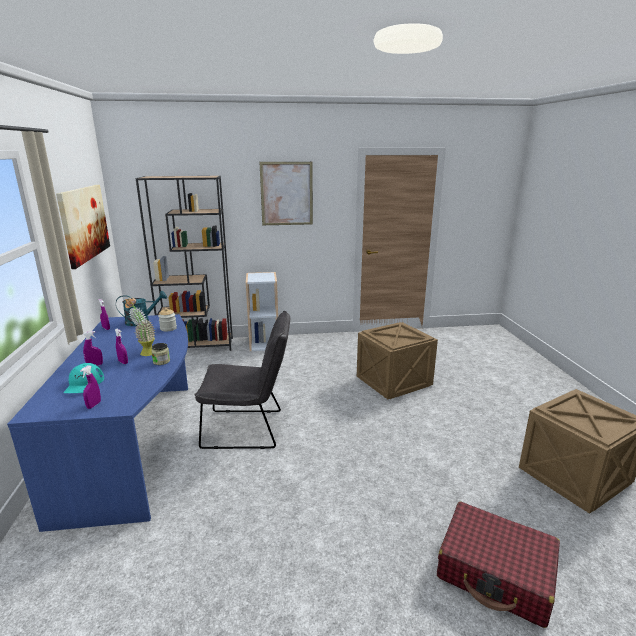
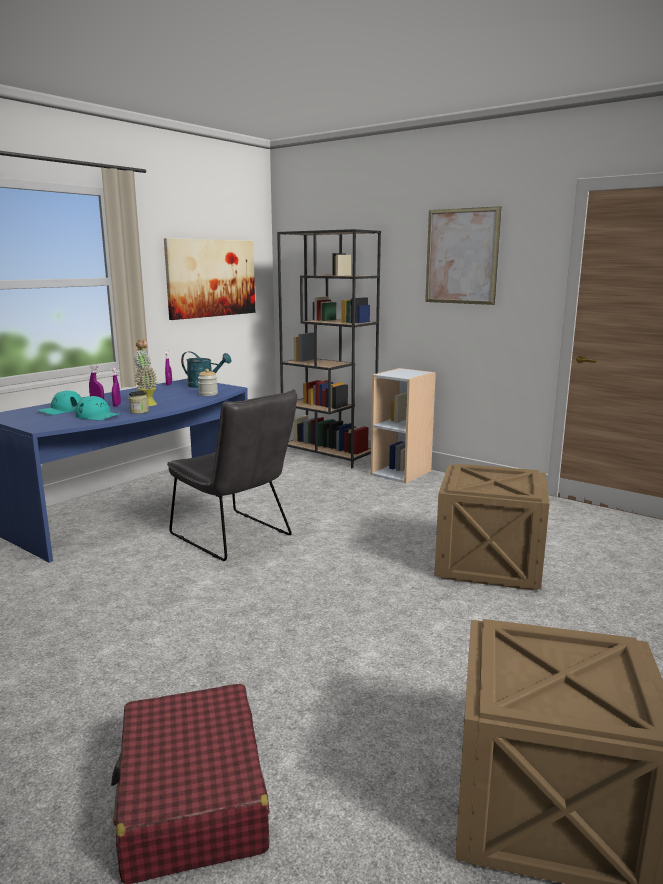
camera: 45 degrees right, 5 degrees down
(94, 405) = (32, 421): purple spray bottle -> none
(138, 377) = (98, 415): none -> turquoise cap

